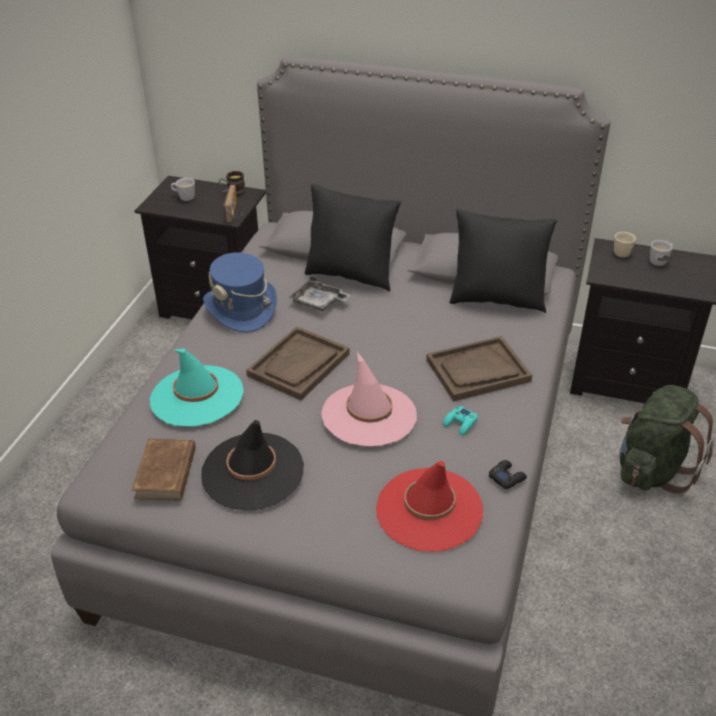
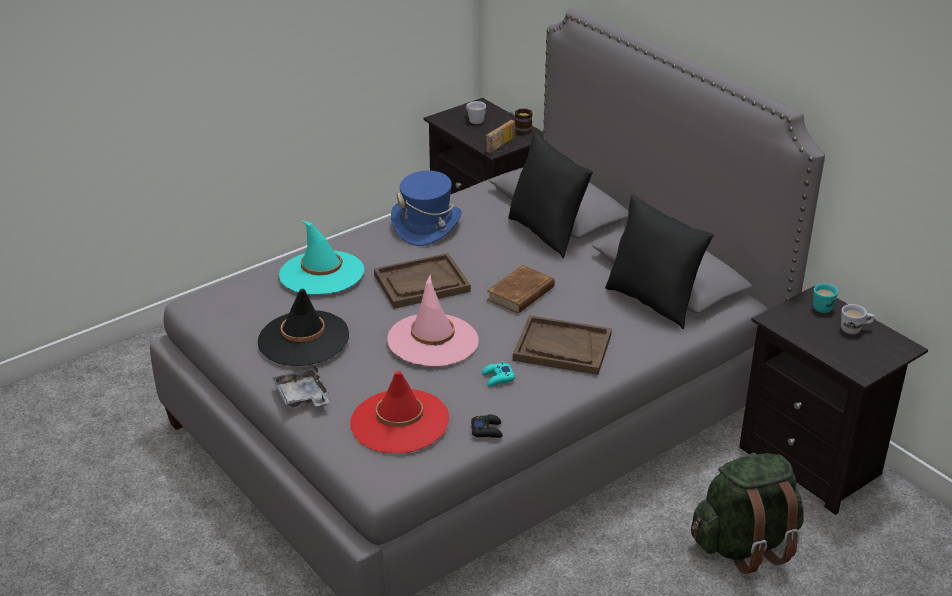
camera: 35 degrees right, 5 degrees down
(166, 473) = (246, 314): brown book -> brown book (521, 293)
(319, 302) = (494, 244): grey tray -> grey tray (302, 396)
(620, 251) = (823, 306): beige mug -> turquoise mug

